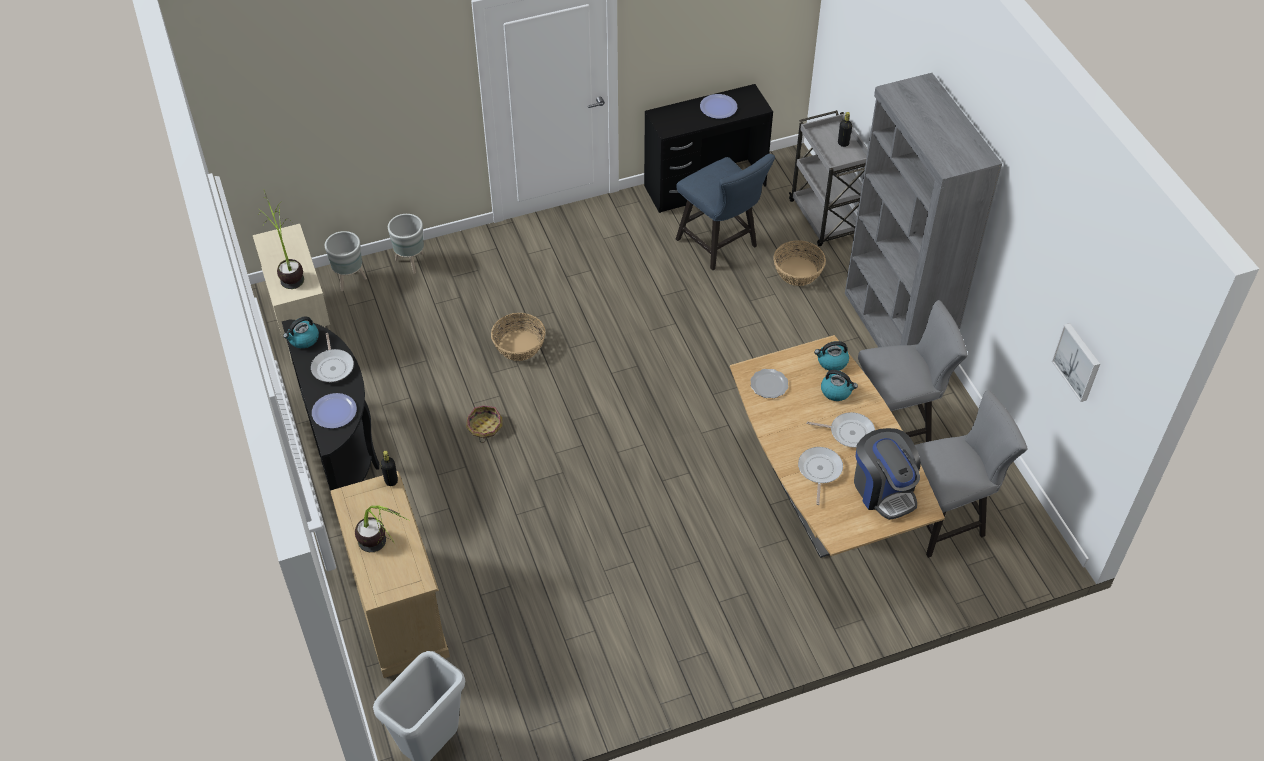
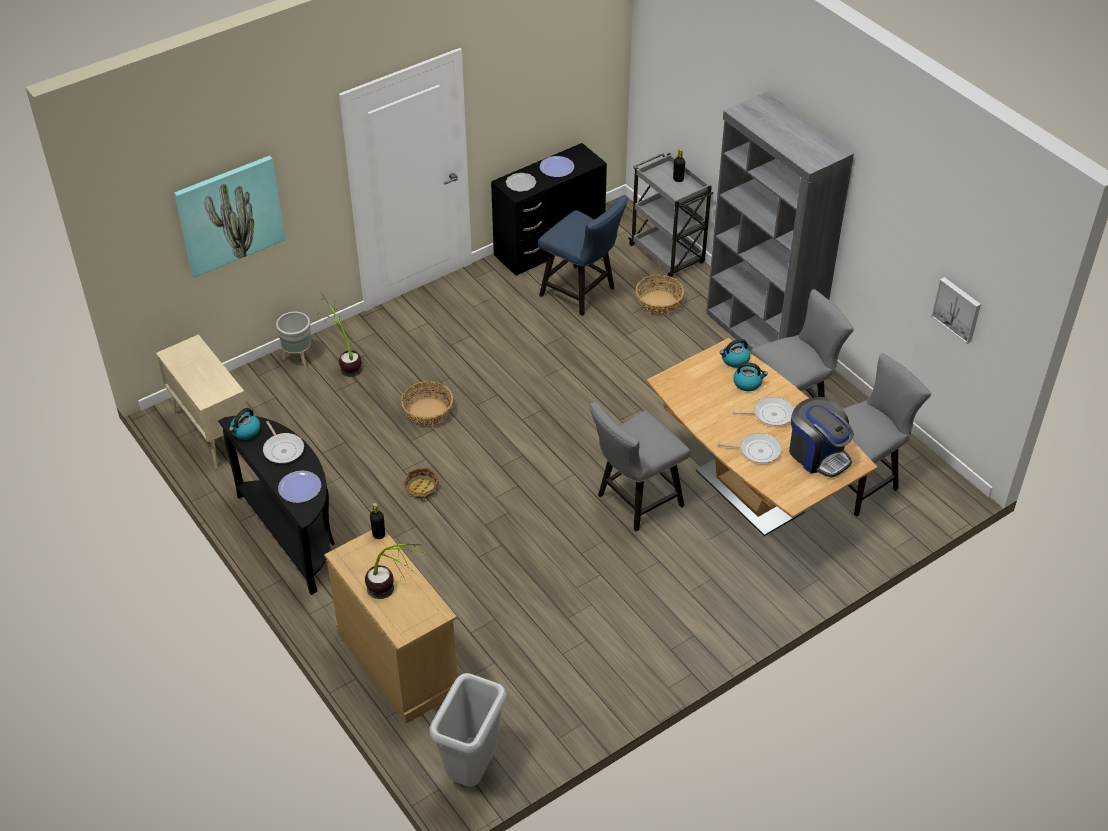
camera: 15 degrees left, 5 degrees down
(289, 270) = (203, 376): potted plant -> potted plant (344, 362)
(342, 108) = (229, 215): none -> picture
(350, 280) = (245, 385): grey planter -> none
(696, 490) = (635, 502): none -> grey chair
(769, 384) = (687, 389): plate -> plate (521, 183)
(819, 471) = (757, 450): frying pan -> frying pan turned 105 degrees clockwise

